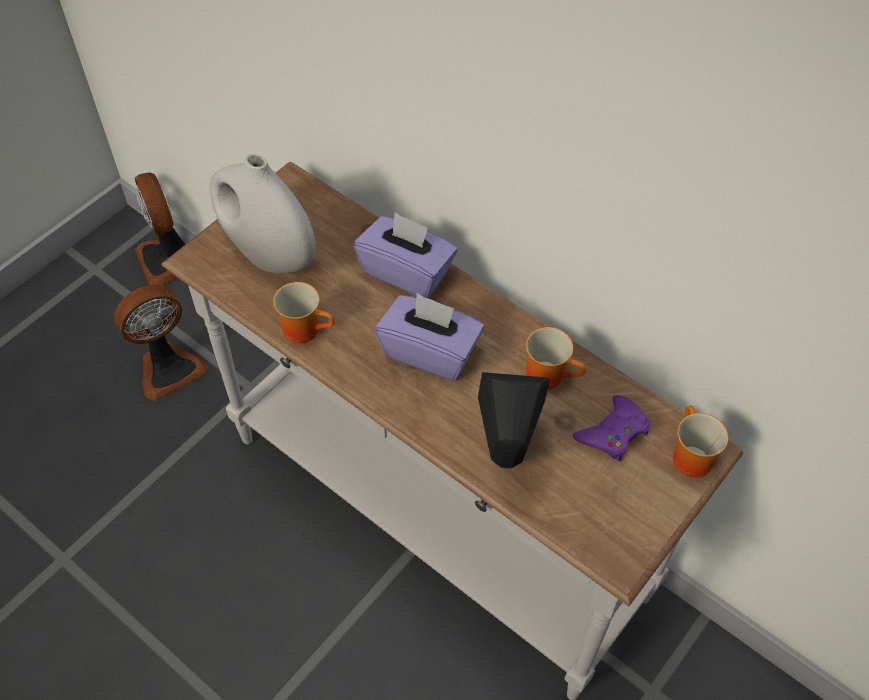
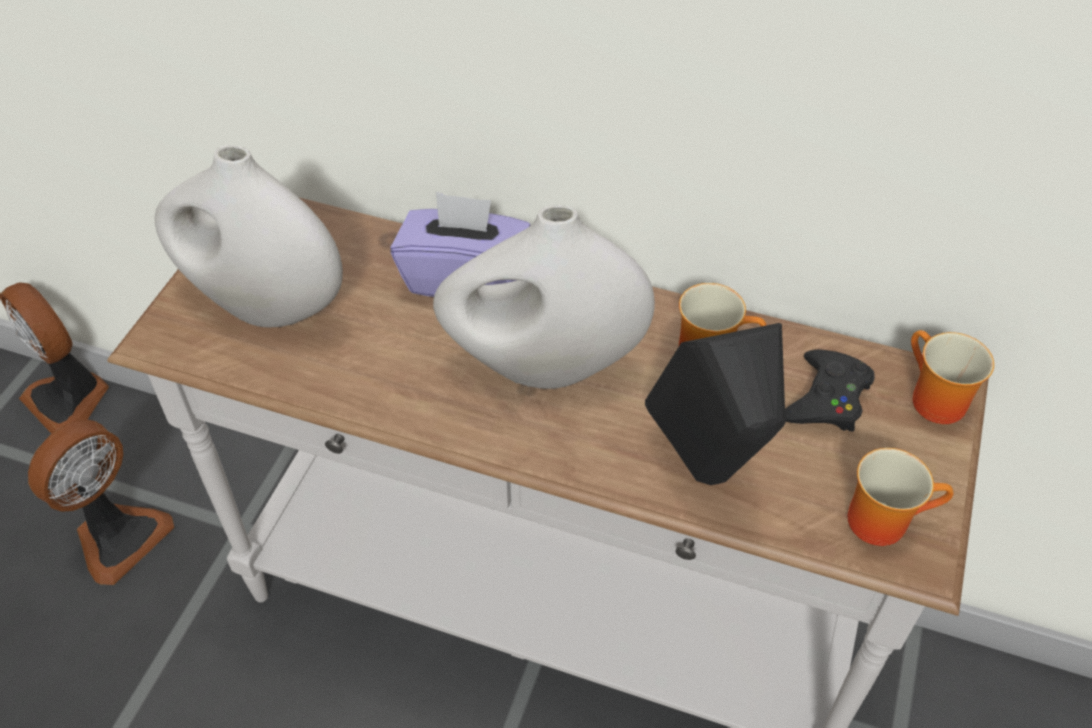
camera: 20 degrees left, 5 degrees down
(306, 328) = (357, 385): mug -> mug (882, 517)
(430, 351) = (542, 367): purple tissue box -> white vase
(613, 432) = (826, 398): purple game controller -> black game controller

